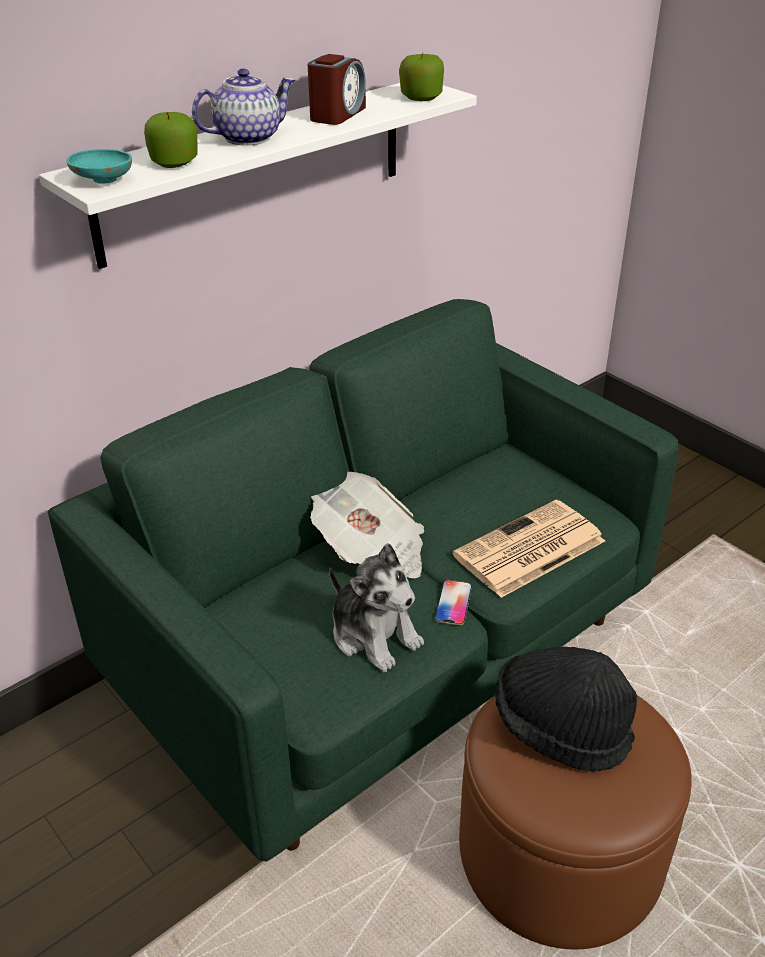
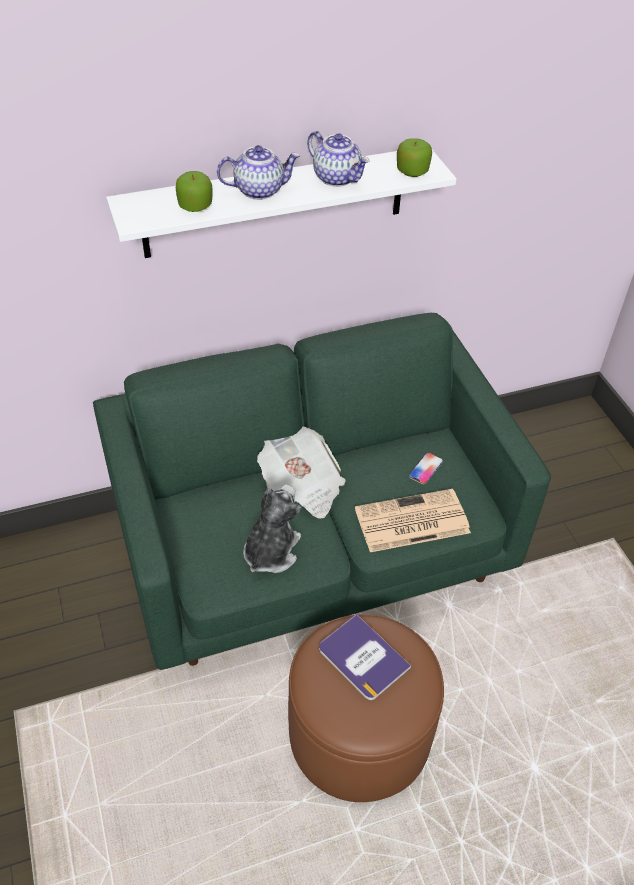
camera: 20 degrees right, 10 degrees up
(103, 180) = (140, 214): turquoise bowl -> none
(337, 114) = (337, 178): alarm clock -> teapot
(374, 635) = (271, 551): plush toy -> plush toy turned 135 degrees counterclockwise
(453, 603) = (335, 545): phone -> phone (425, 469)
(560, 728) = (362, 658): black hat -> book

